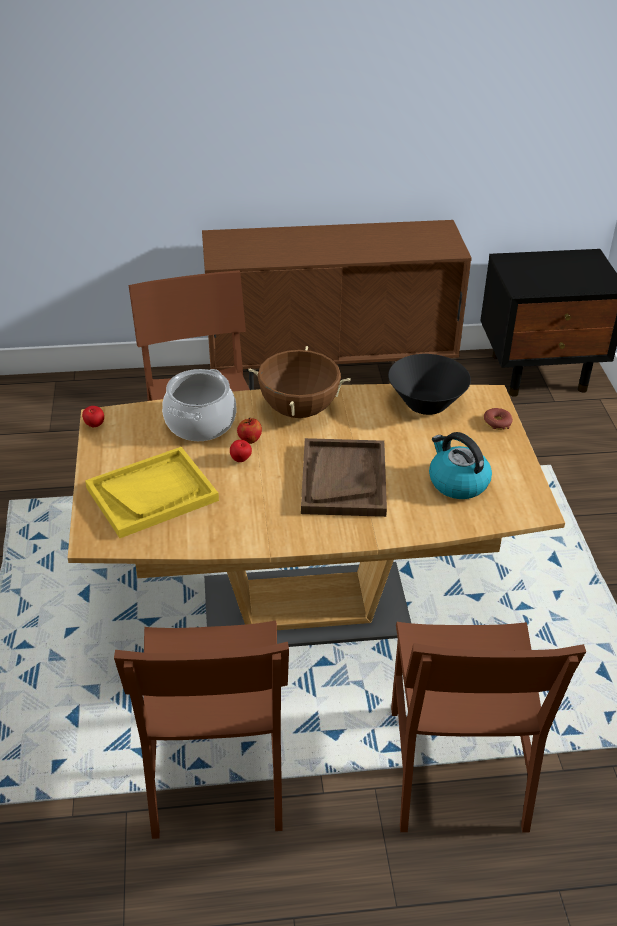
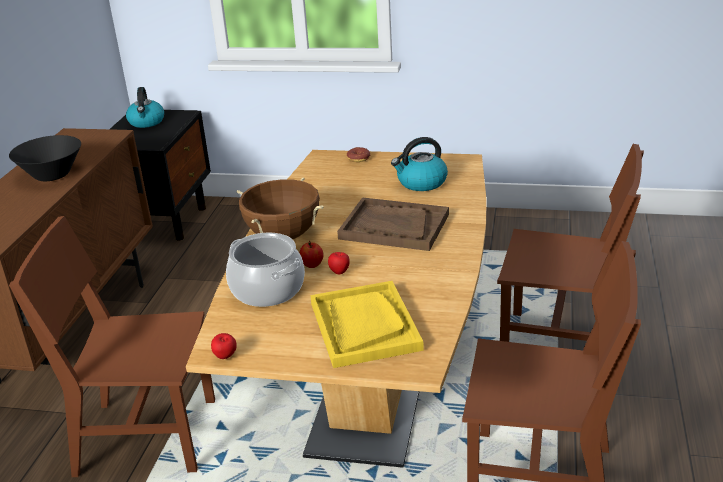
camera: 70 degrees left, 10 degrees down
(426, 404) = (316, 180): black bowl -> black bowl (52, 175)
(572, 268) = (146, 122): none -> kettle

